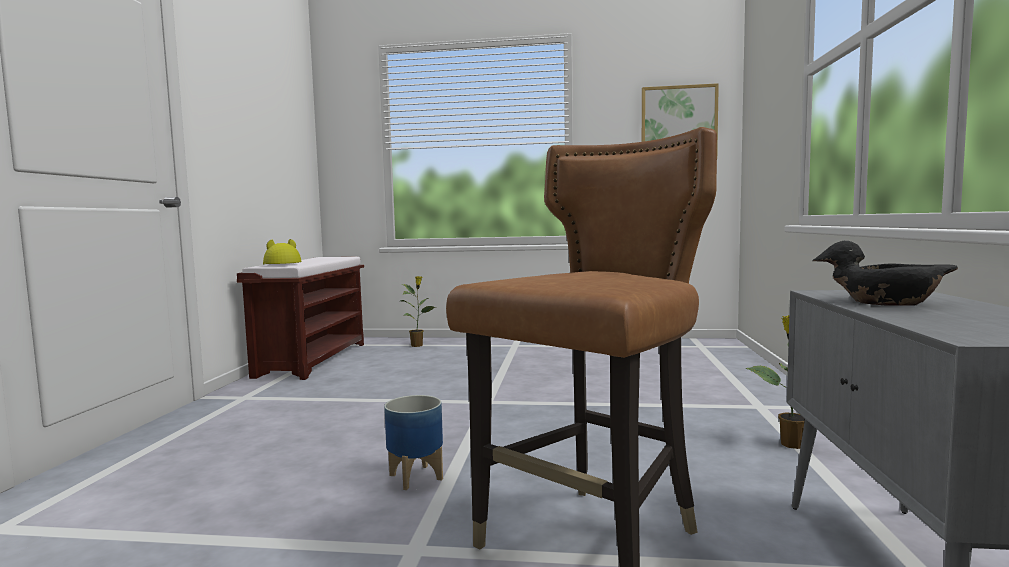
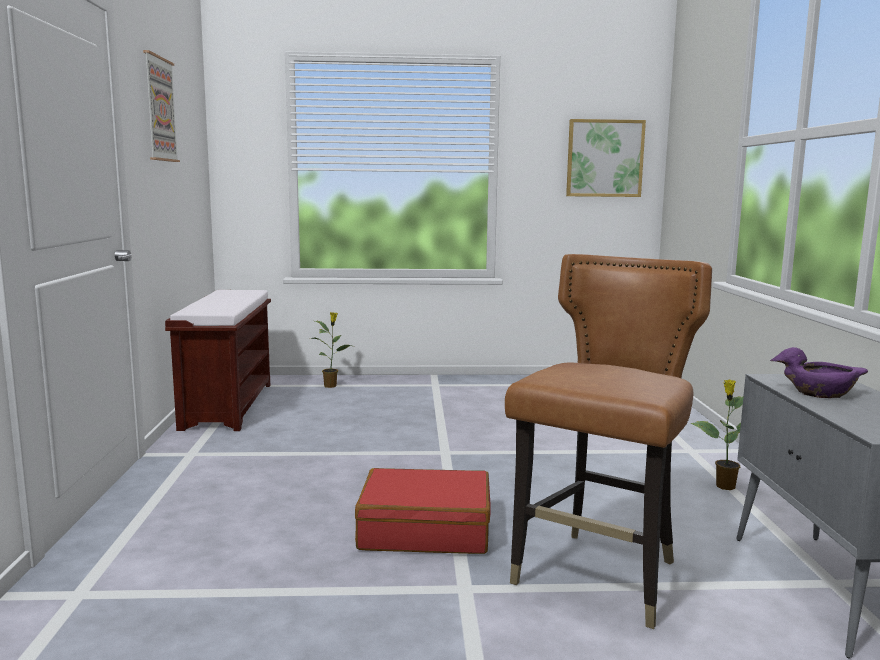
camera: 10 degrees left, 5 degrees up
(242, 84) = (160, 109): none -> picture
(281, 264) = (205, 308): yellow hat -> none
(415, 477) = (425, 529): planter -> red suitcase
(887, 302) = (820, 392): black bowl -> purple bowl

